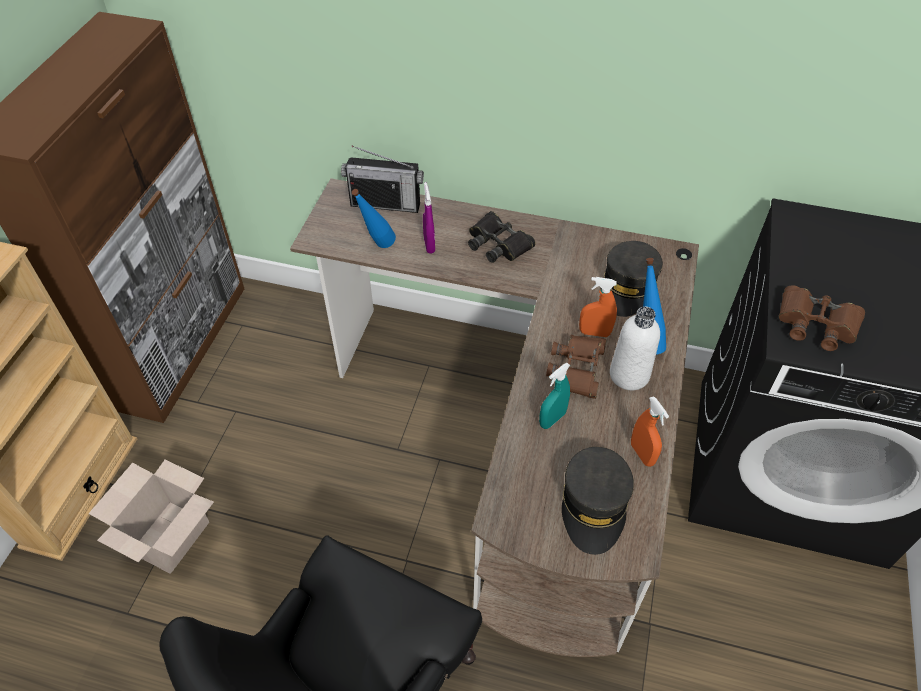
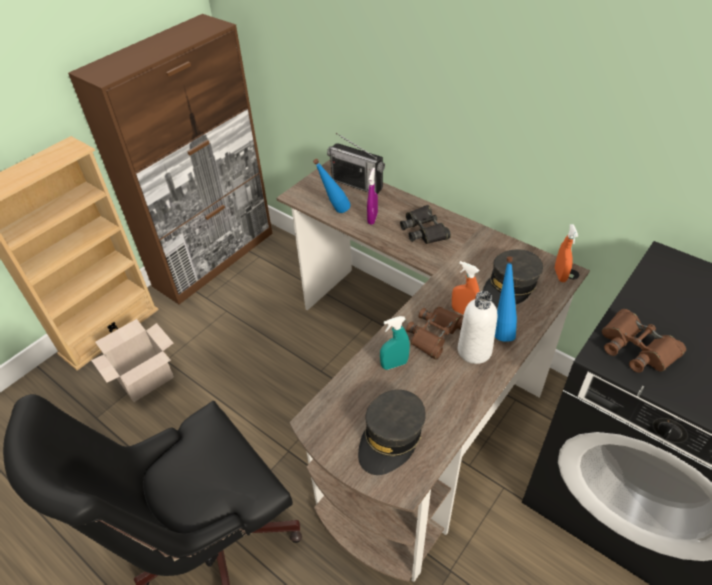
camera: 25 degrees right, 5 degrees down
(642, 454) = (451, 413): orange spray bottle -> orange spray bottle (560, 275)

